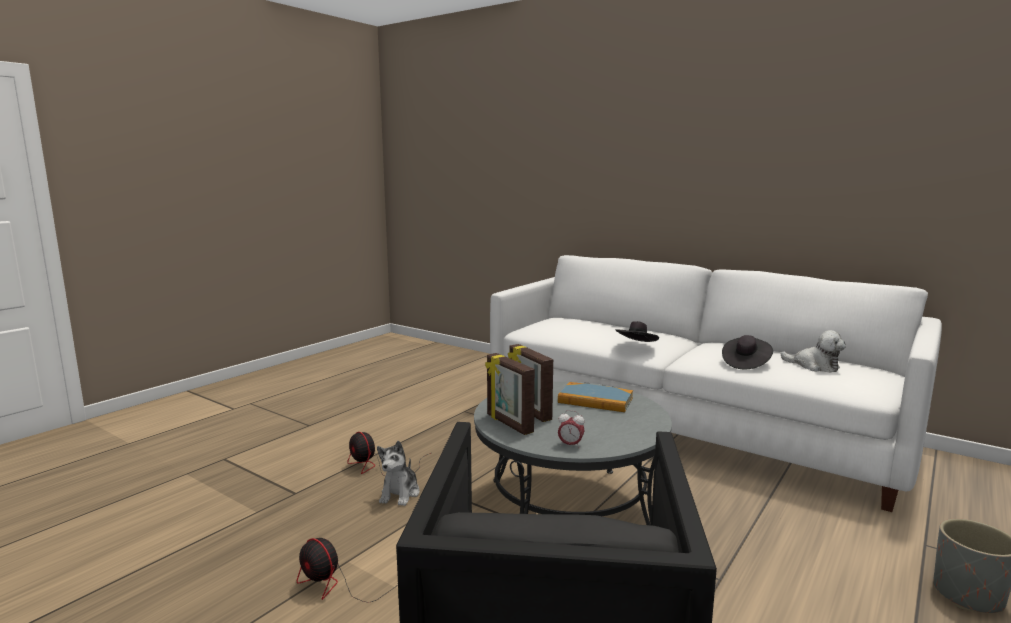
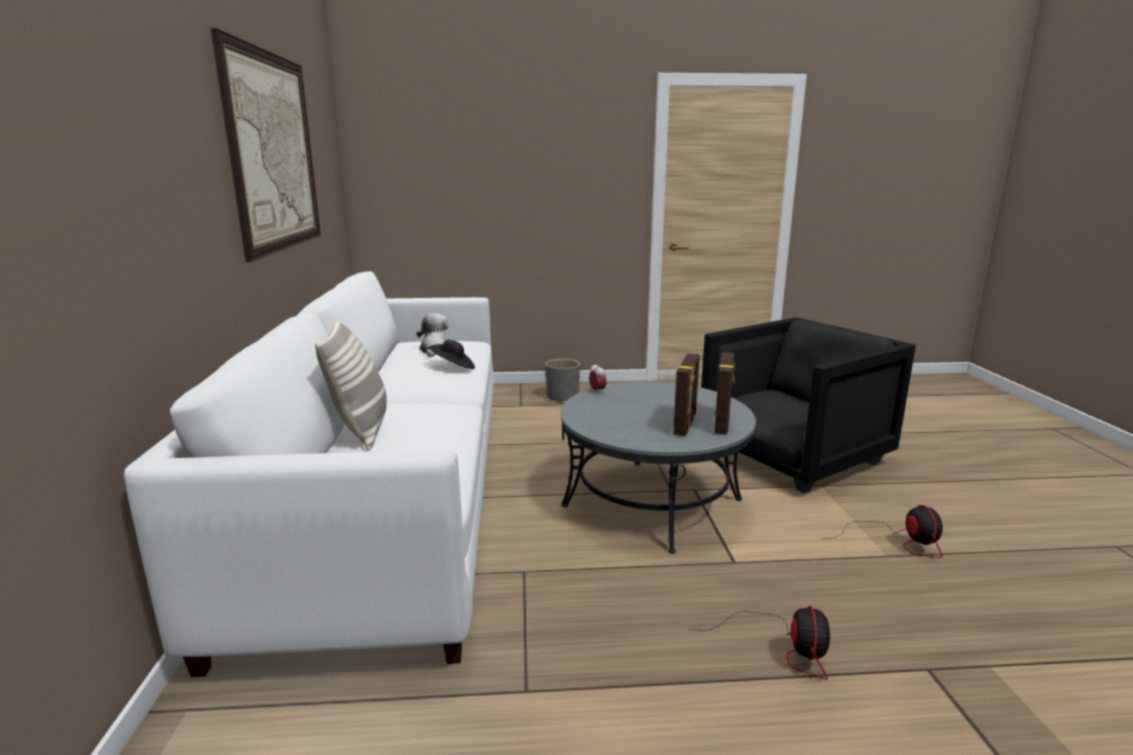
camera: 130 degrees left, 5 degrees up
(400, 494) = (788, 592): plush toy -> none
(570, 445) = (708, 397): alarm clock -> alarm clock (597, 391)
(595, 400) = (611, 411): book -> none
(626, 328) = (361, 429): none -> pillow
(636, 346) = (454, 406): black hat -> none
(809, 159) = (274, 152): none -> picture

